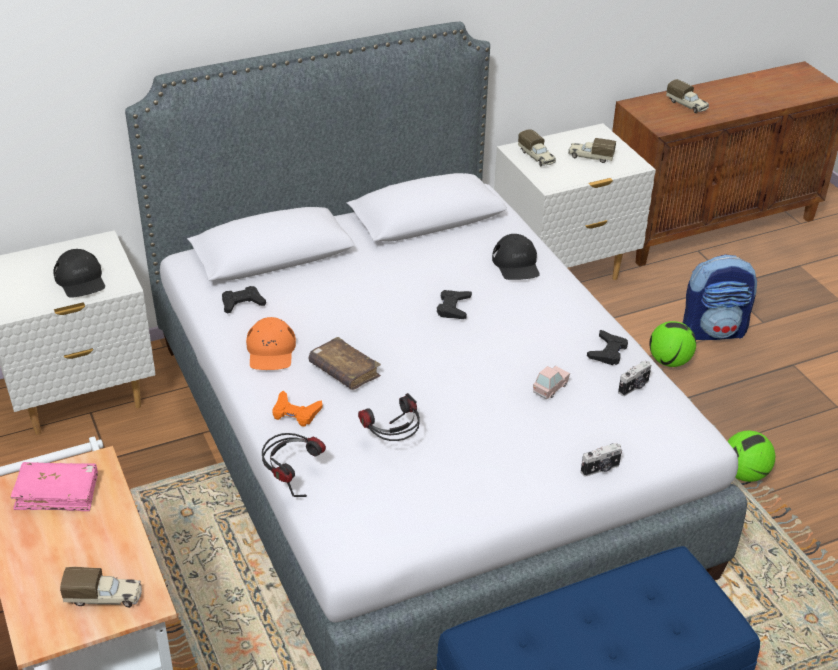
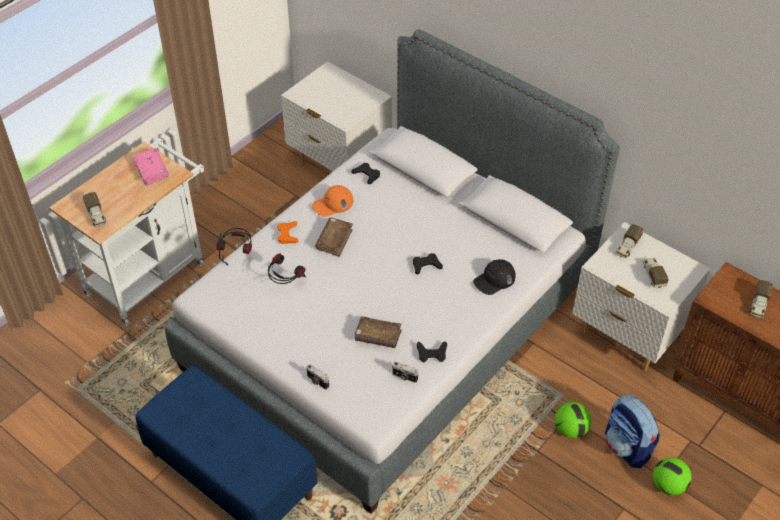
camera: 65 degrees right, 10 degrees up
(80, 280) = (338, 105): black cap -> none
(550, 388) = (377, 336): pink toy car -> brown book
(744, 474) = (479, 505): football -> football (668, 485)

